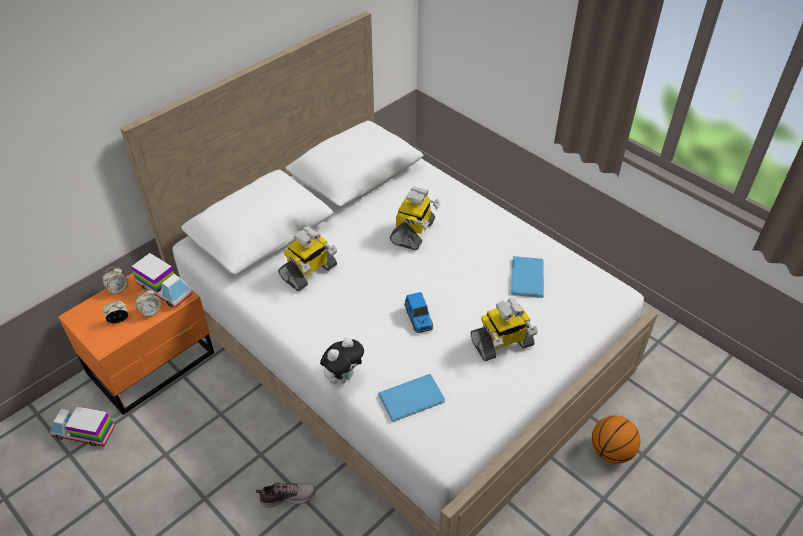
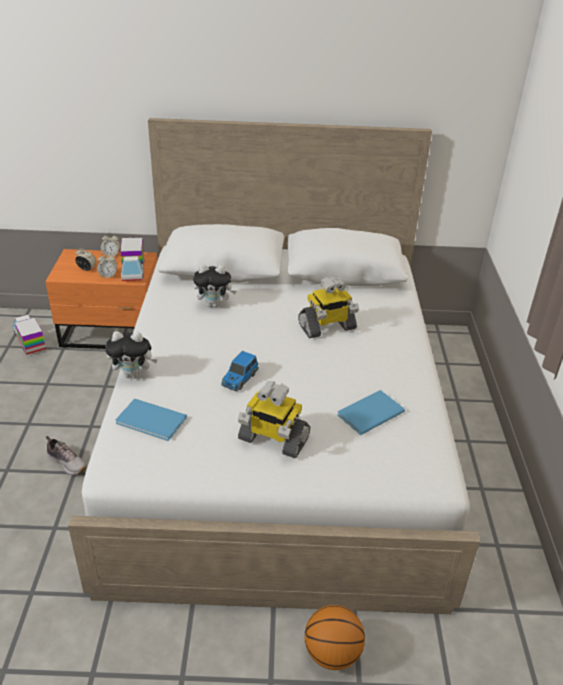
camera: 45 degrees right, 10 degrees down
(309, 272) = (214, 305): toy robot -> plush toy

